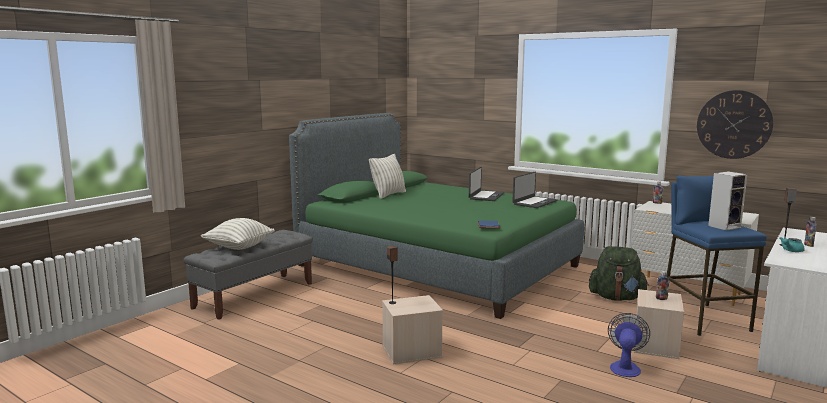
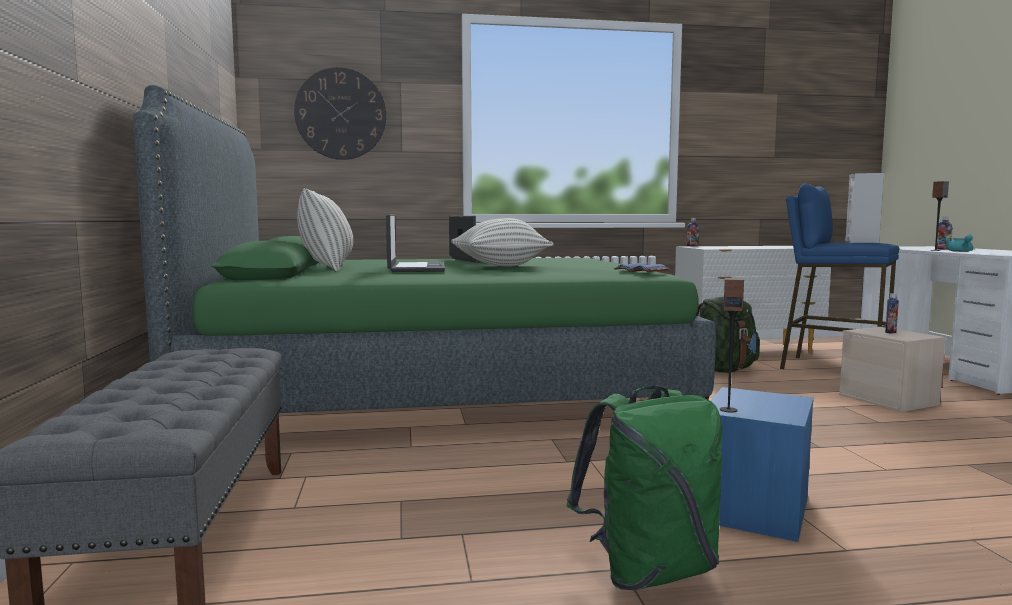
camera: 45 degrees left, 5 degrees down
(239, 247) = (155, 394): pillow -> pillow (500, 266)
(331, 350) = (649, 571): none -> green backpack
(411, 352) = (755, 509): beige storage box -> blue storage box
(534, 202) = (566, 258): laptop -> laptop (415, 268)
(625, 367) = (945, 427): fan -> none
(734, 124) = (748, 145): wall clock -> wall clock (341, 114)

